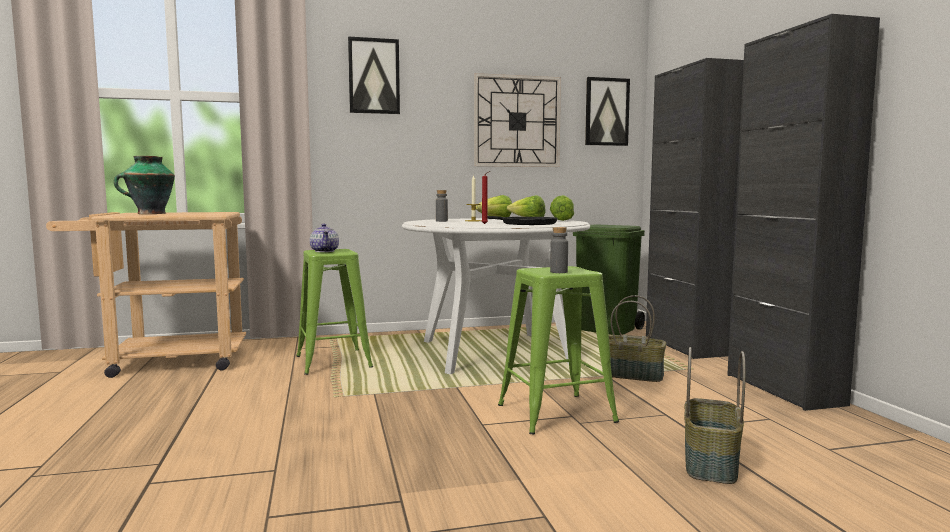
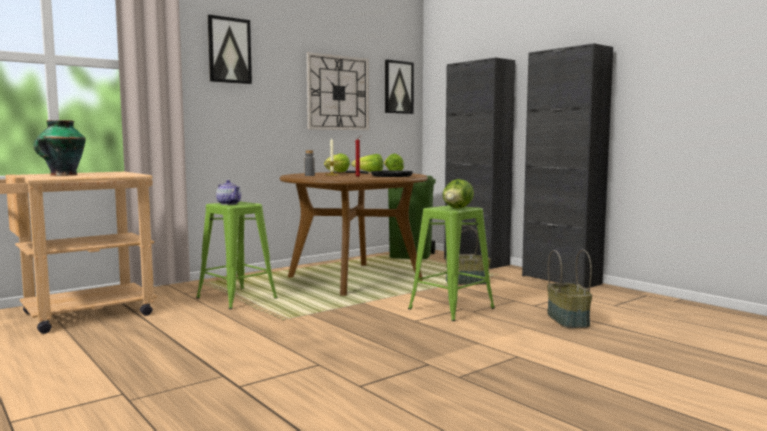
camera: 25 degrees left, 0 degrees up
(495, 352) = (354, 278): white dining table -> brown dining table
(558, 272) = (457, 209): grey bottle -> lettuce

